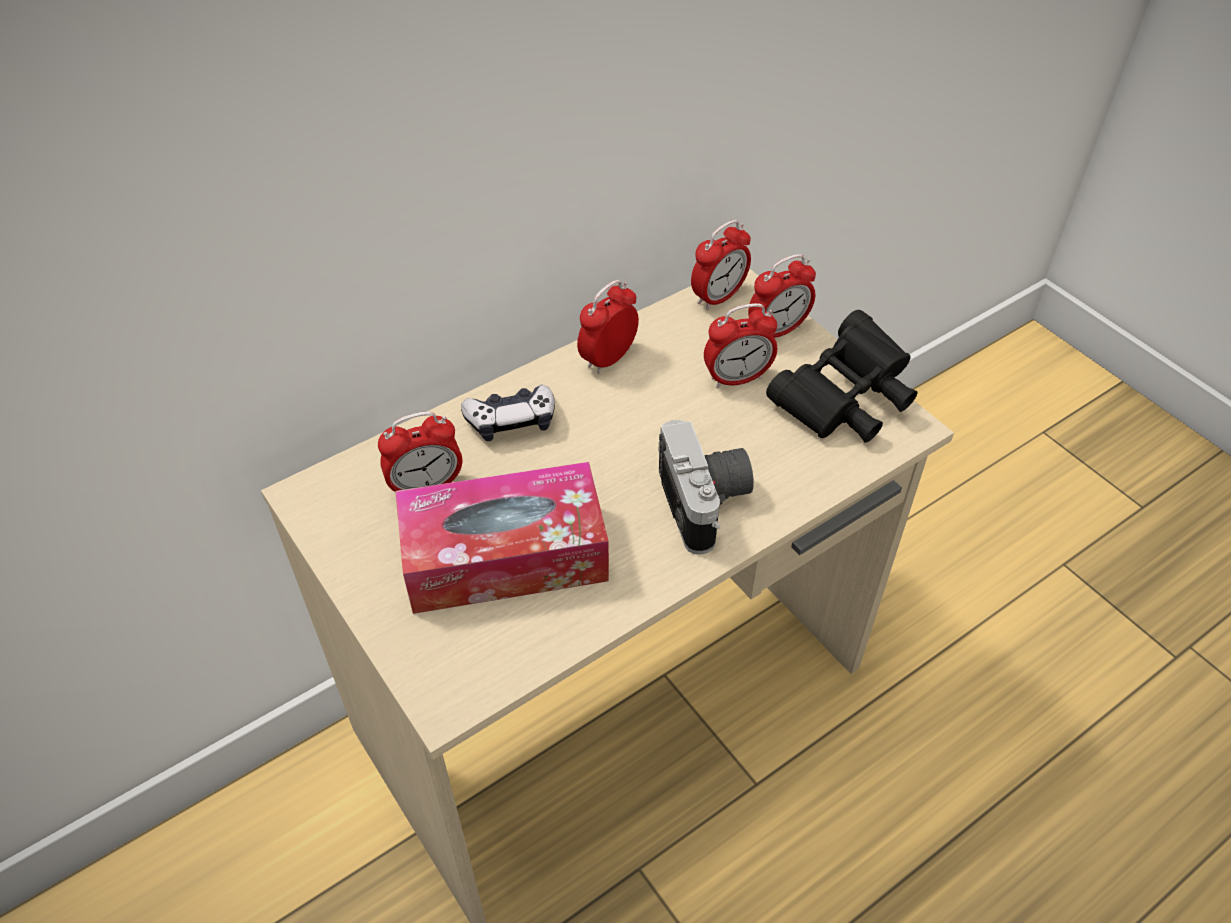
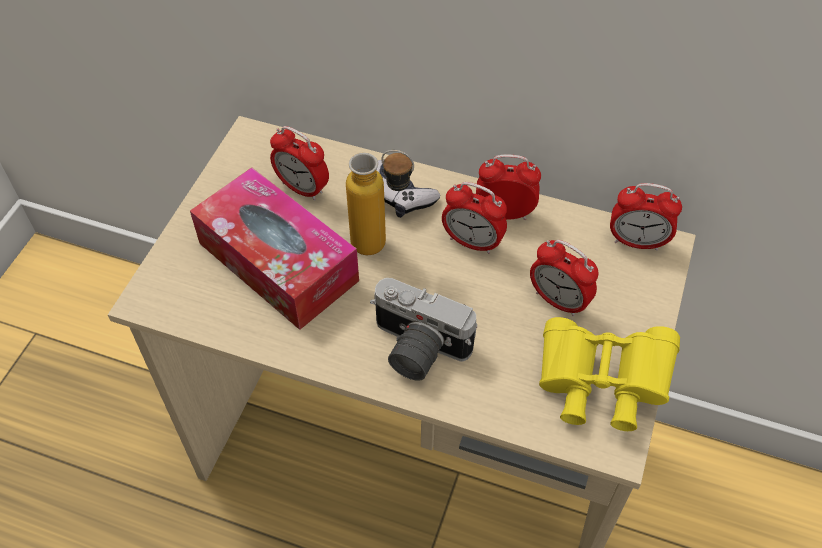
camera: 55 degrees right, 5 degrees up
(564, 464) = (382, 246): none -> bottle
(707, 503) = (415, 349): camera -> camera turned 75 degrees clockwise
(777, 330) = (638, 299): alarm clock -> alarm clock (472, 242)
(844, 402) = (599, 385): black binoculars -> yellow binoculars

